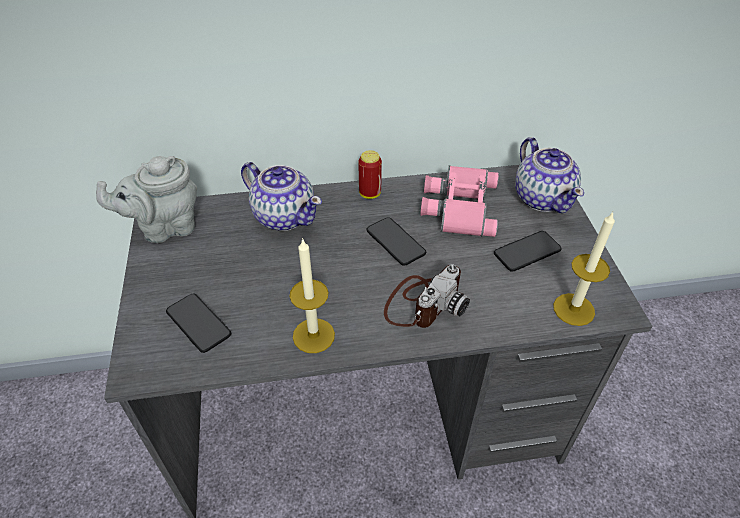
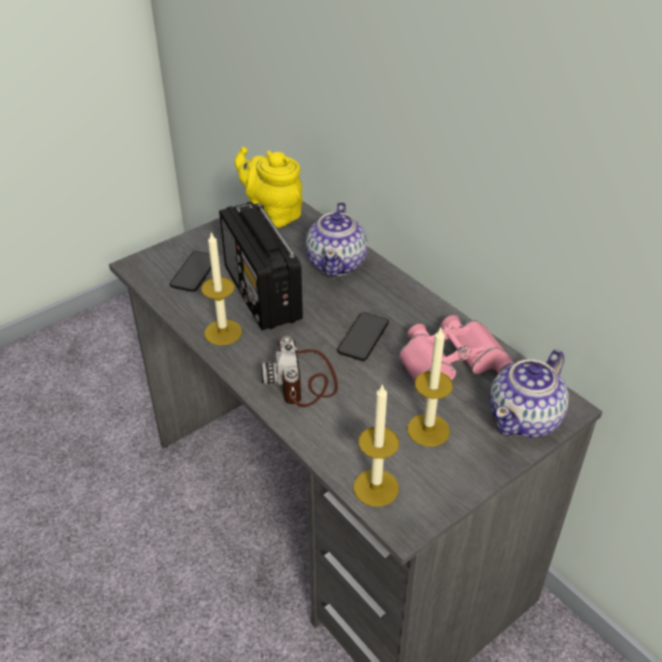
camera: 60 degrees right, 5 degrees down
(165, 227) = (272, 214): grey teapot -> yellow teapot
(282, 283) = (262, 294): none -> radio
(370, 194) = (411, 298): can -> none
(423, 303) = (303, 380): camera -> camera turned 75 degrees clockwise
(527, 252) = (428, 430): phone -> candle

